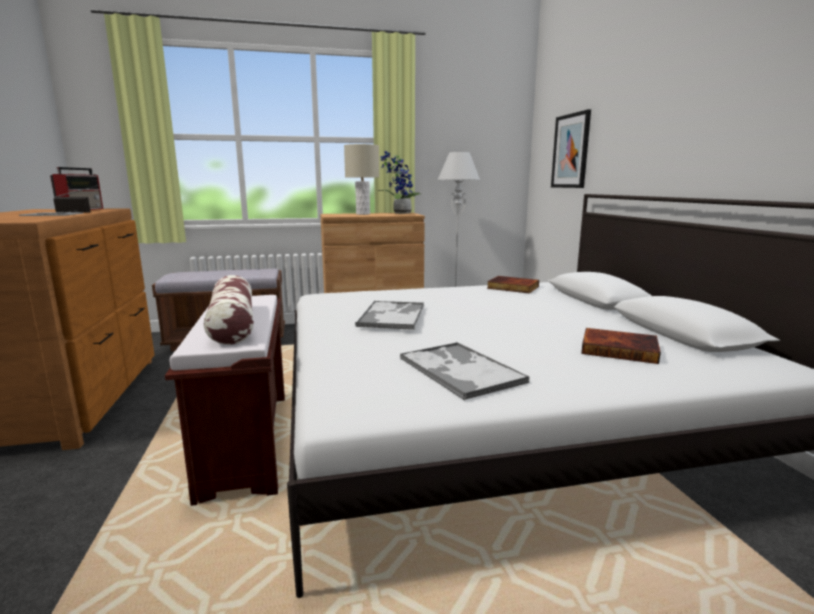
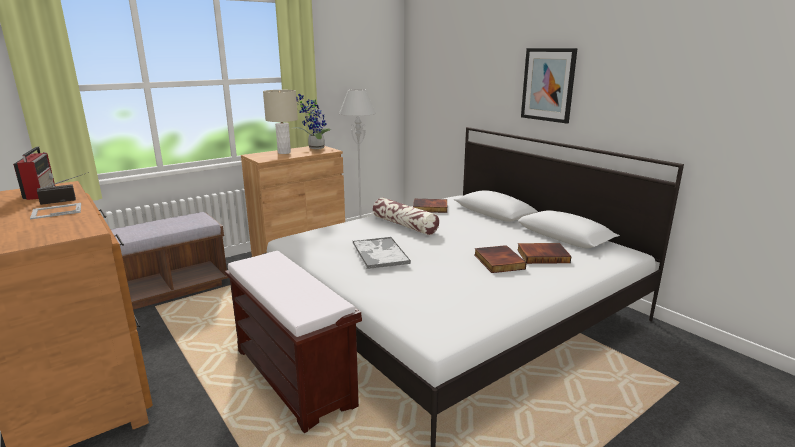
camera: 25 degrees left, 5 degrees up
(232, 324) = (294, 288): pillow -> pillow (405, 225)
(459, 370) = (472, 291): tray -> none
(538, 345) = (497, 261): none -> book
(571, 151) = (447, 89): picture -> picture (548, 85)

